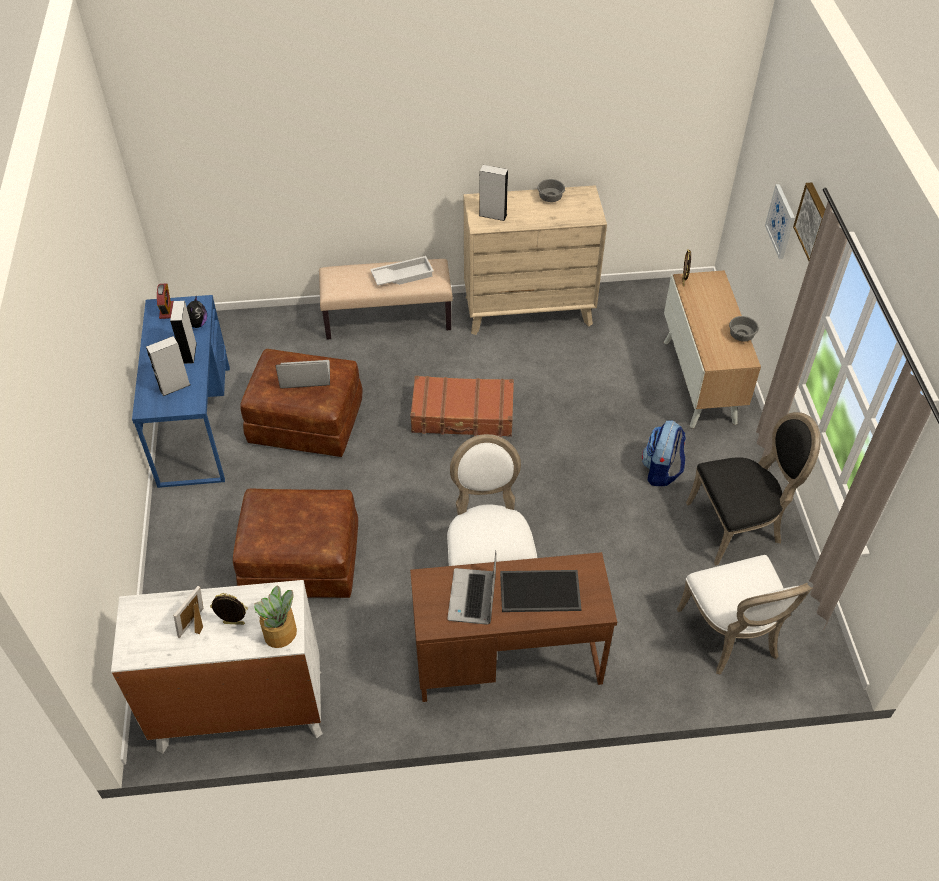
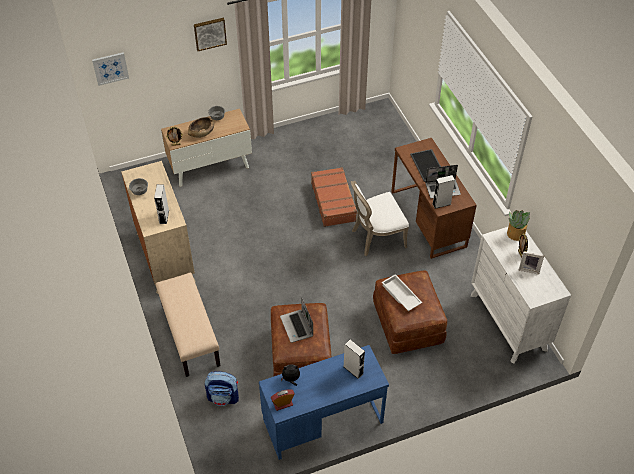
camera: 105 degrees left, 0 degrees up
(189, 353) = (320, 373): grey speaker -> grey speaker (441, 204)
(402, 275) = (182, 300): white tray -> white tray (400, 295)
(463, 415) = (269, 272): brown suitcase -> brown suitcase (333, 201)
(661, 471) = (284, 176): backpack -> backpack (223, 397)
(707, 313) = (201, 132): none -> brown bowl
(732, 635) = (379, 140): white chair -> none
(738, 525) = (311, 143): black chair -> none
(781, 221) = (175, 67): picture -> picture (110, 68)

